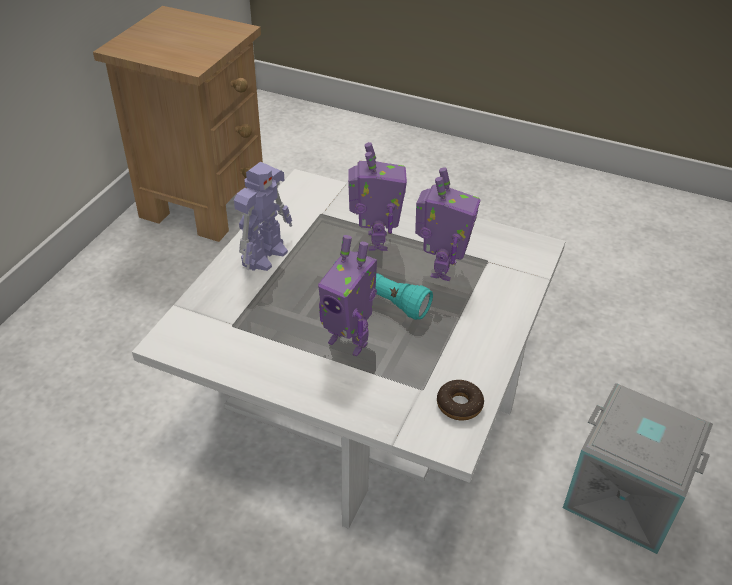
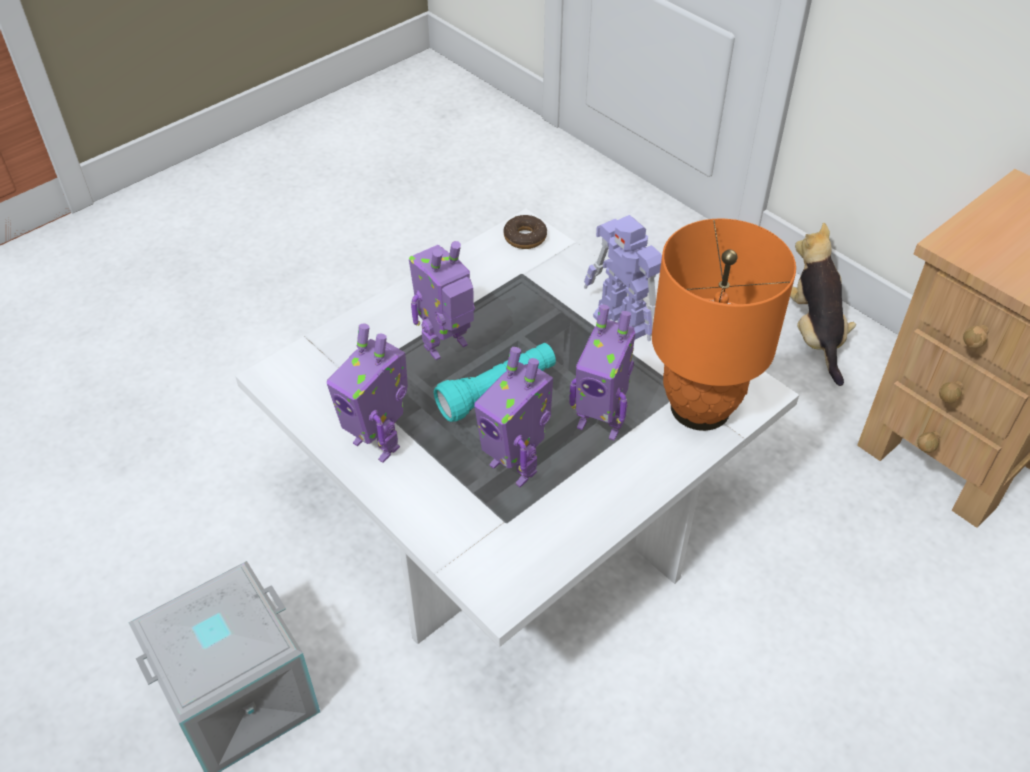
camera: 115 degrees right, 5 degrees up
(109, 276) = (815, 334): none -> plush toy
(332, 203) = (700, 408): none -> orange table lamp
(459, 405) = (311, 398): donut -> donut (525, 237)
(473, 344) = (378, 443): none -> toy robot

